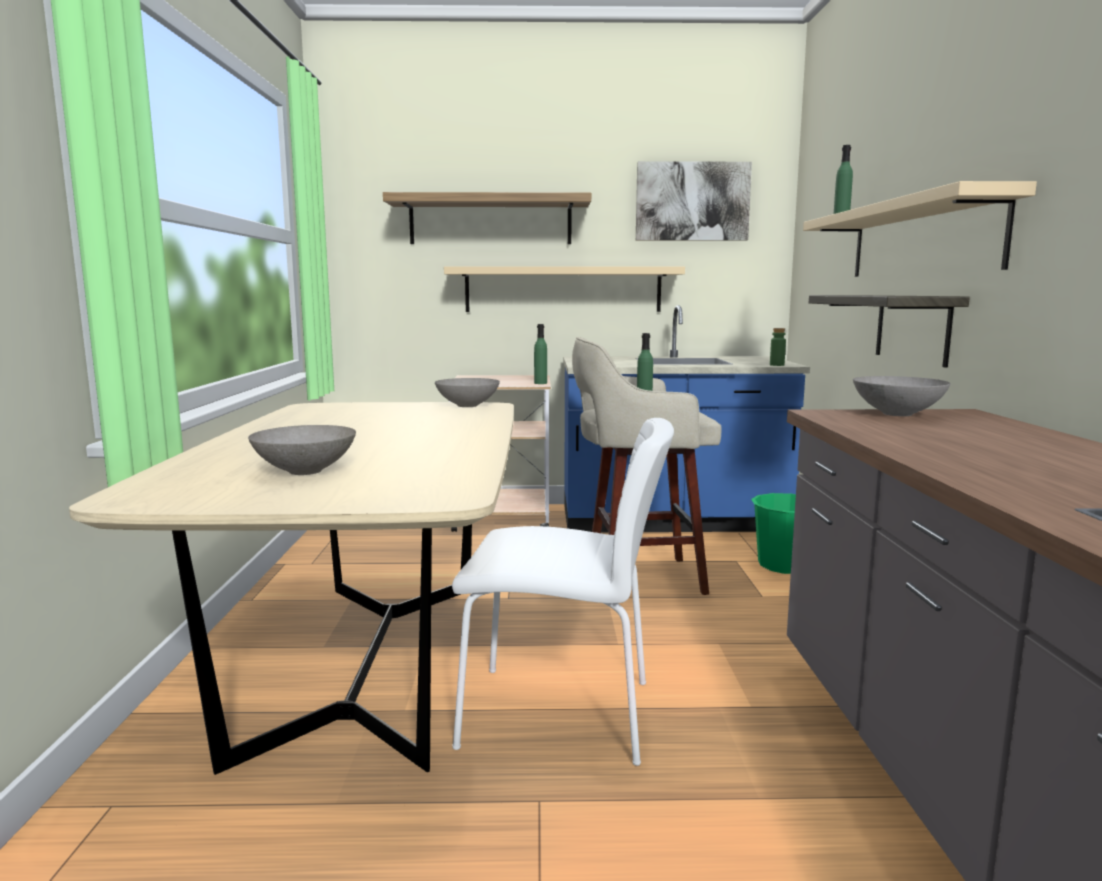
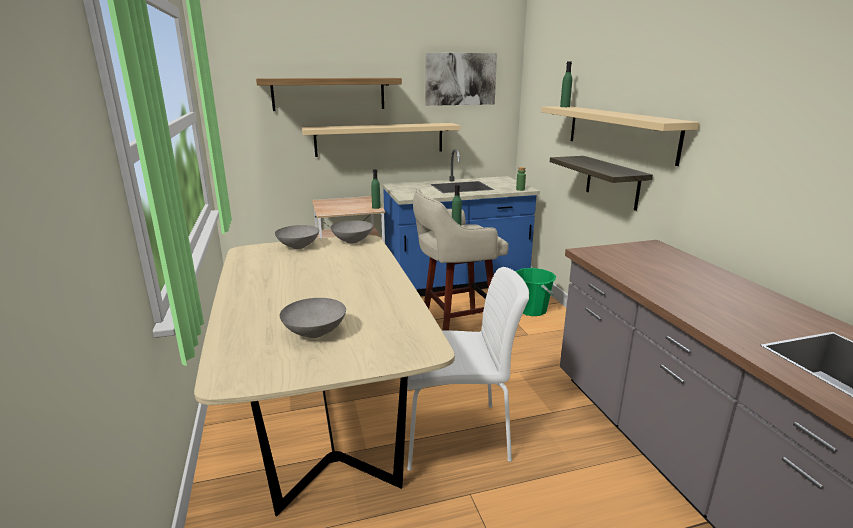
camera: 15 degrees left, 10 degrees up
(897, 414) = (624, 249): grey bowl -> grey bowl (299, 246)

